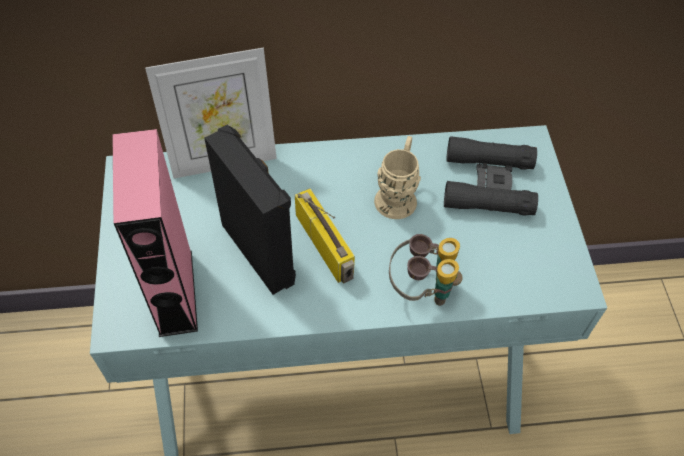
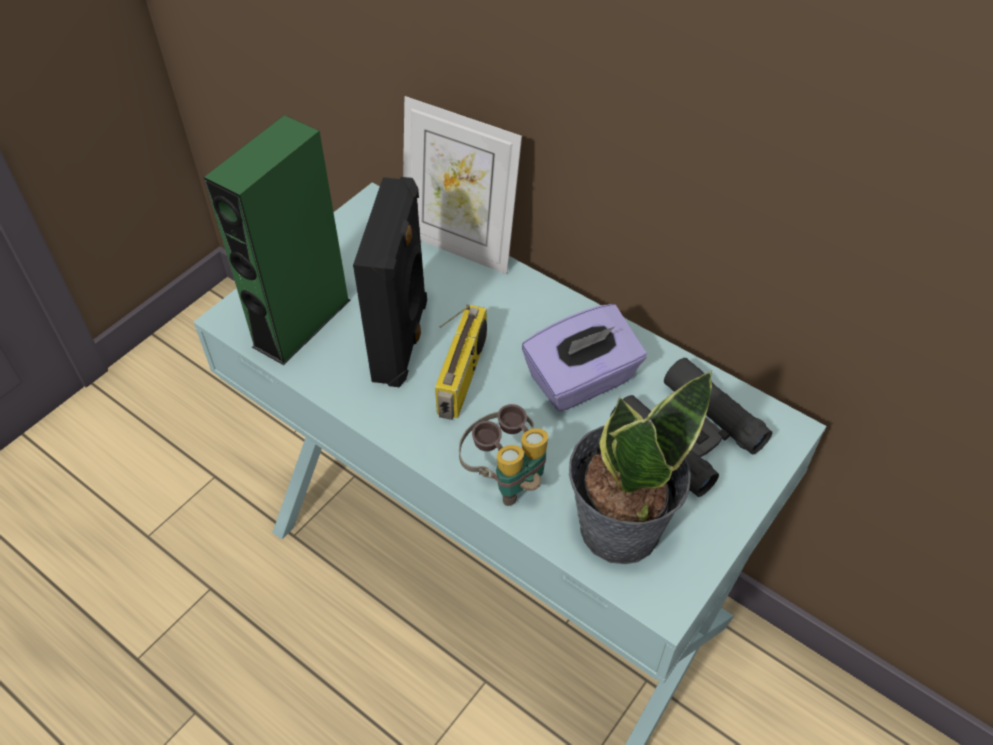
camera: 45 degrees right, 5 degrees down
(175, 292) = (302, 323): pink speaker -> green speaker
(397, 194) = (582, 380): beige mug -> purple tissue box
(511, 267) = (618, 527): none -> potted plant

